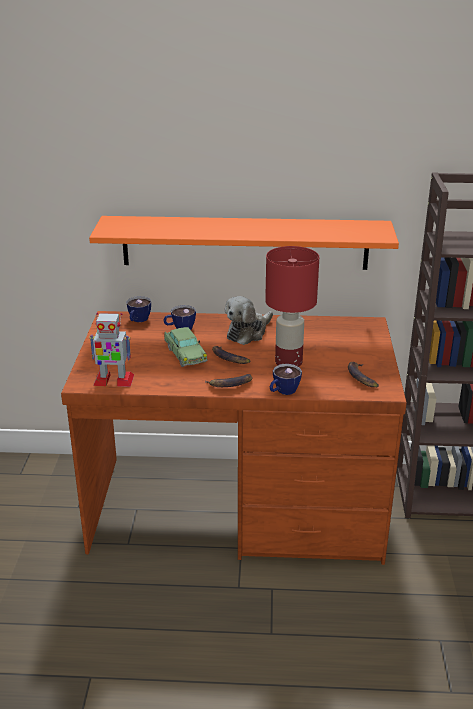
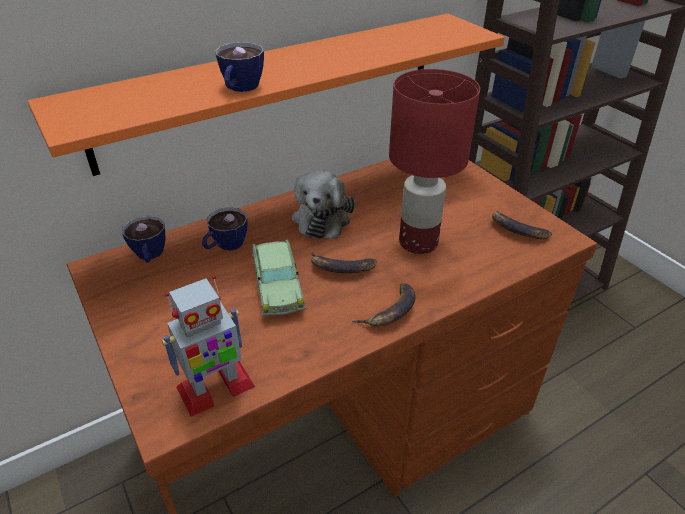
camera: 35 degrees left, 10 degrees up
(185, 354) = (277, 287): toy car -> toy car turned 45 degrees clockwise
(283, 391) = (464, 291): cup -> cup (240, 89)

